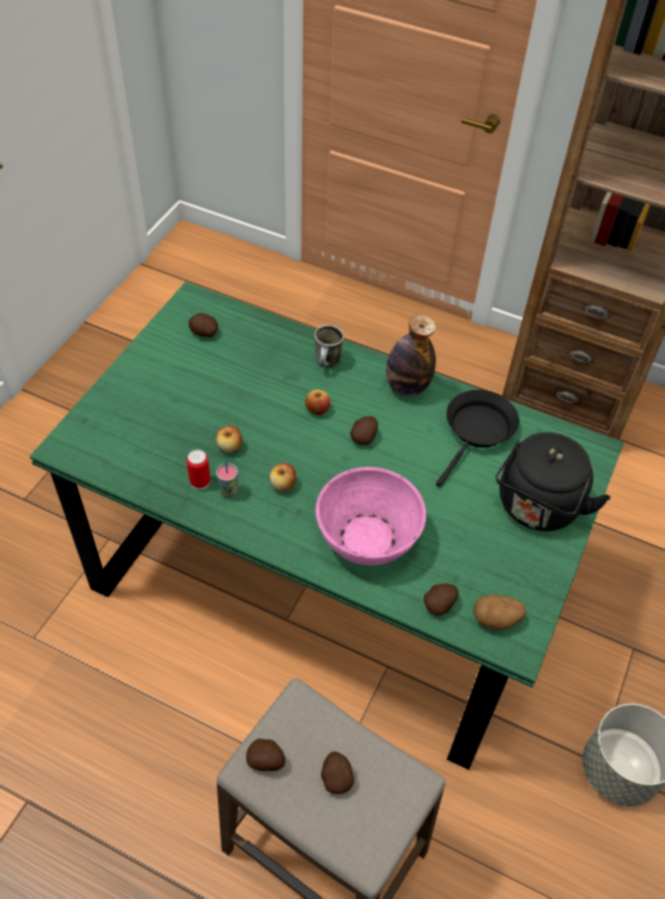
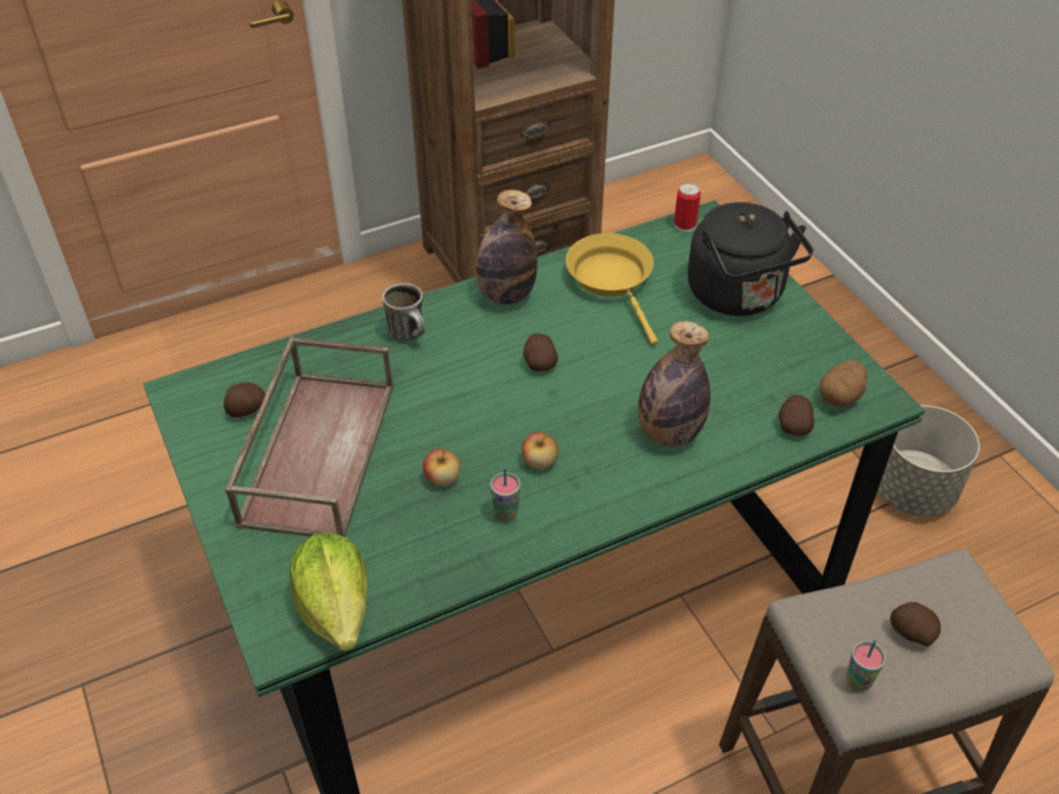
camera: 50 degrees left, 5 degrees down
(102, 457) = (336, 608): none -> lettuce
(200, 481) = (466, 531): can -> can (685, 225)
(201, 380) = (317, 451): none -> brown tray
(266, 761) = (858, 682): potato -> cup
(317, 410) = (465, 378): apple -> none
(367, 537) = (669, 433): pink bowl -> bottle
(477, 432) = (613, 281): black frying pan -> yellow frying pan

